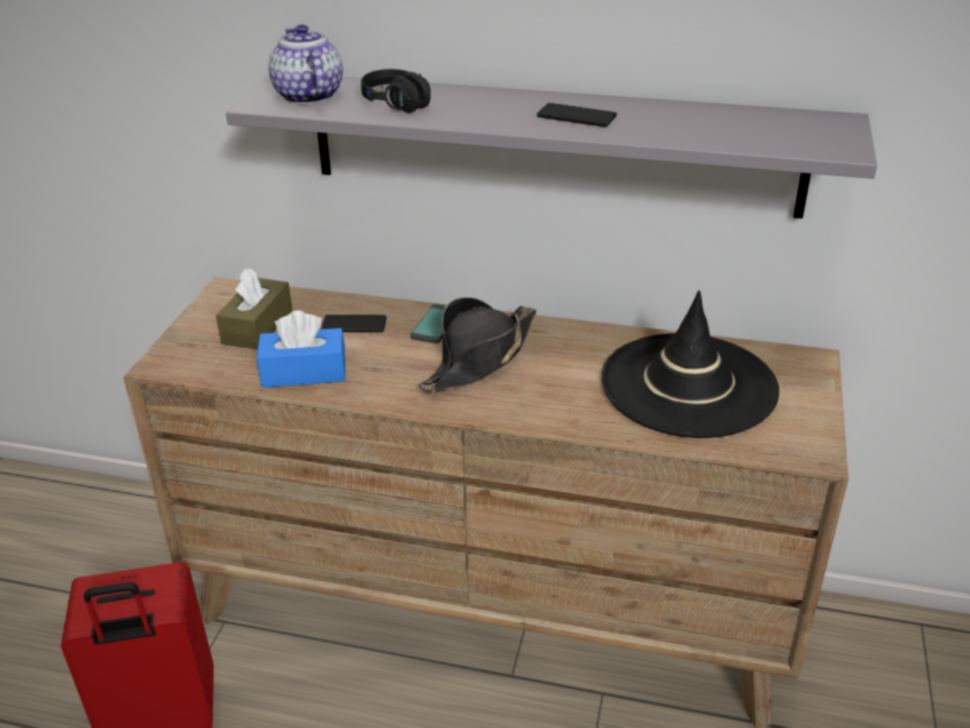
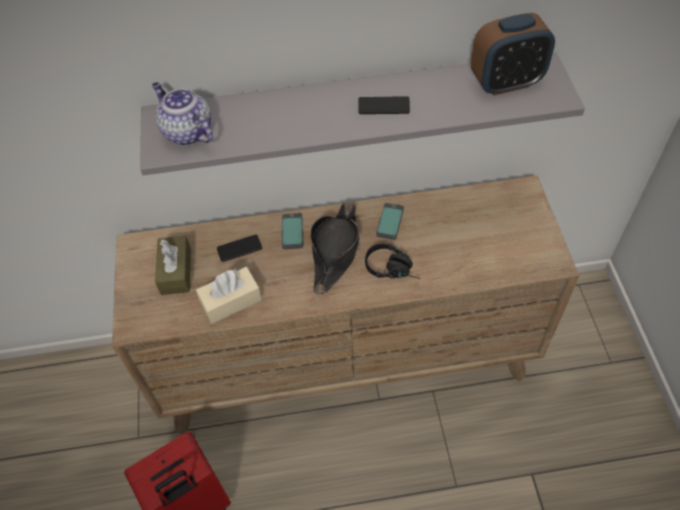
camera: 20 degrees left, 20 degrees up
(304, 372) = (231, 301): blue tissue box -> beige tissue box
(404, 106) = (263, 126): black headphones -> black headphones (393, 269)
(579, 347) = (389, 222): none -> phone
(688, 385) = (467, 233): black hat -> none
(769, 125) = (506, 83): none -> alarm clock

